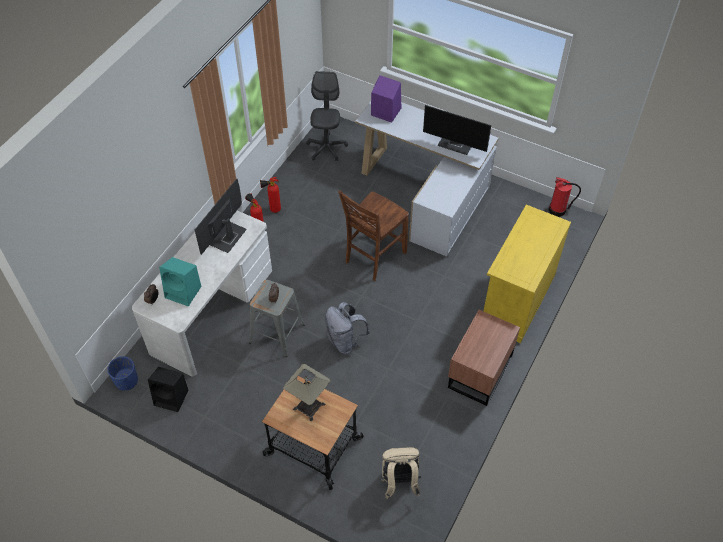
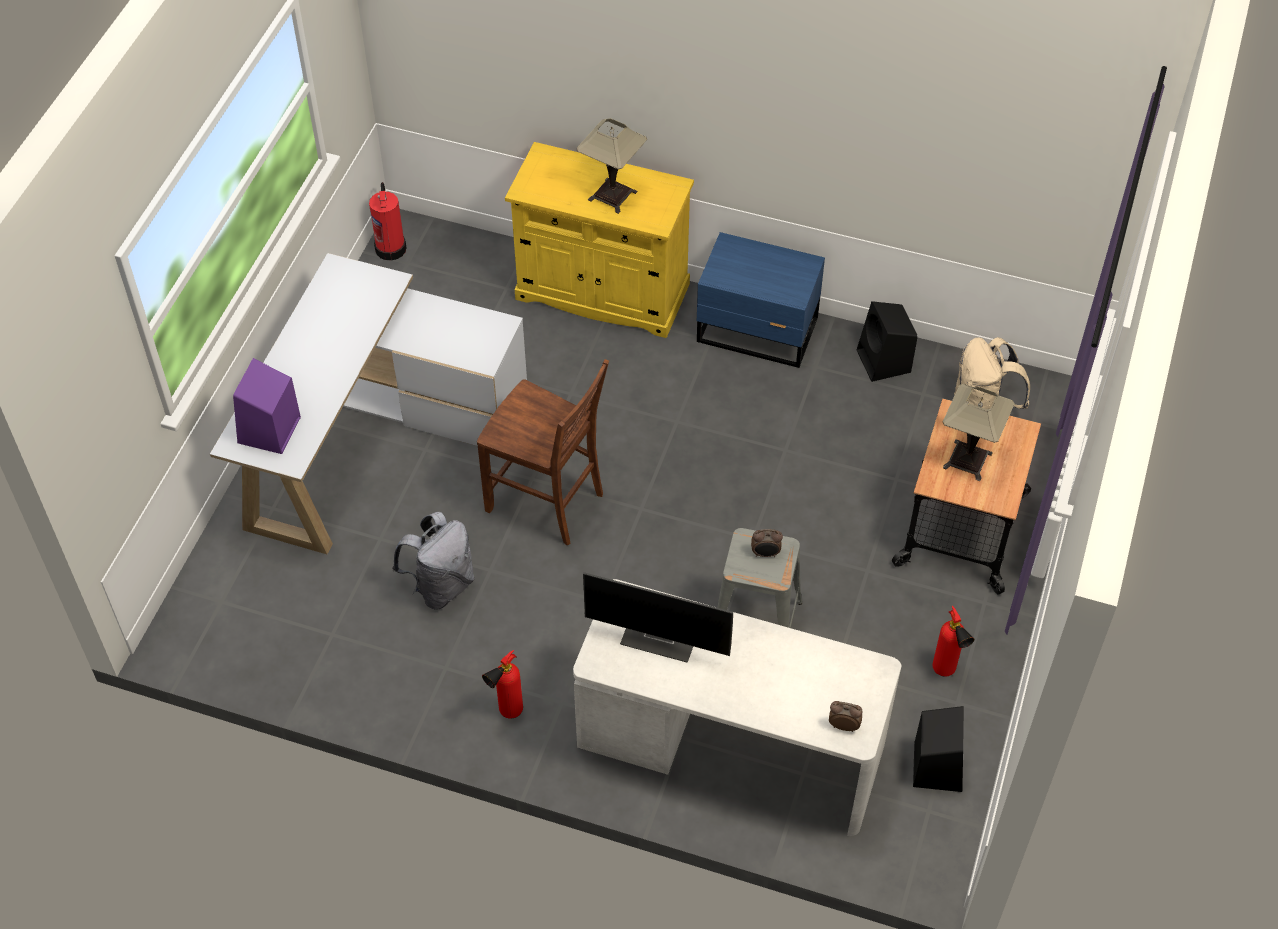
camera: 100 degrees left, 0 degrees up
(126, 381) = (927, 855): blue planter -> none
(184, 292) = (810, 678): turquoise speaker -> none
(272, 210) = (450, 696): fire extinguisher -> fire extinguisher (946, 673)
(326, 148) = (257, 629): grey office chair -> none
(345, 341) = (746, 518): grey backpack -> grey backpack (441, 585)
(446, 435) = (884, 362): none -> black speaker
(456, 144) = (353, 311): monitor -> none
(478, 372) = (758, 332): brown nightstand -> blue nightstand
(523, 251) = (612, 196): none -> table lamp

